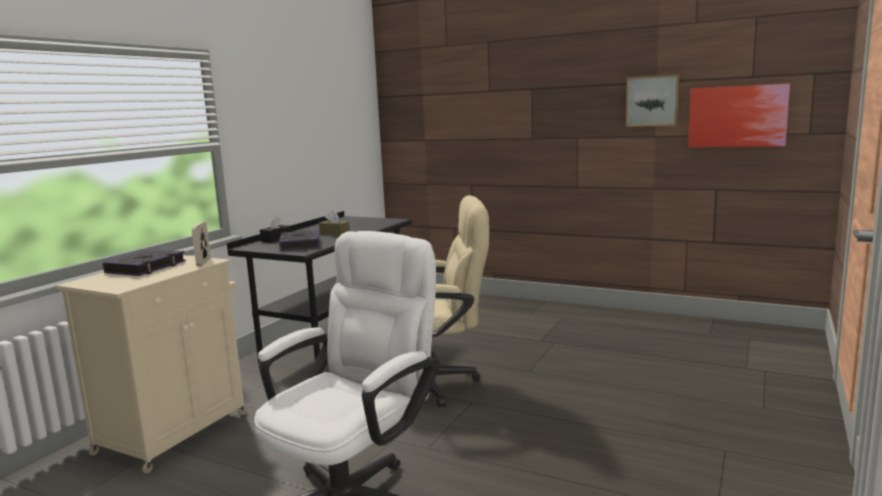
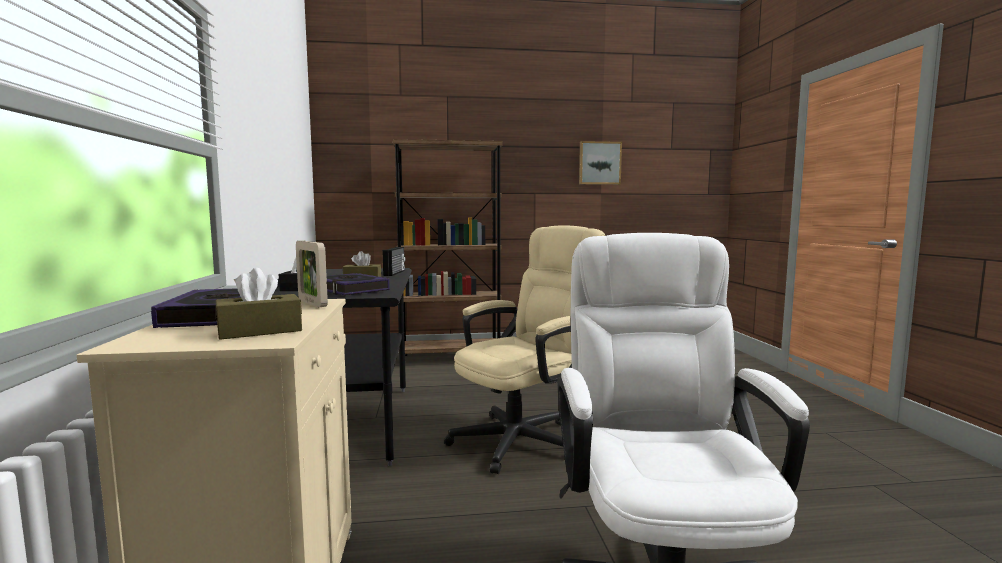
camera: 35 degrees left, 5 degrees down
(132, 281) = (260, 331): none -> brown tissue box
(378, 226) = (395, 273): none -> radio
(482, 303) = (450, 358): none -> brown bookcase
(737, 116) = (662, 179): picture -> none

